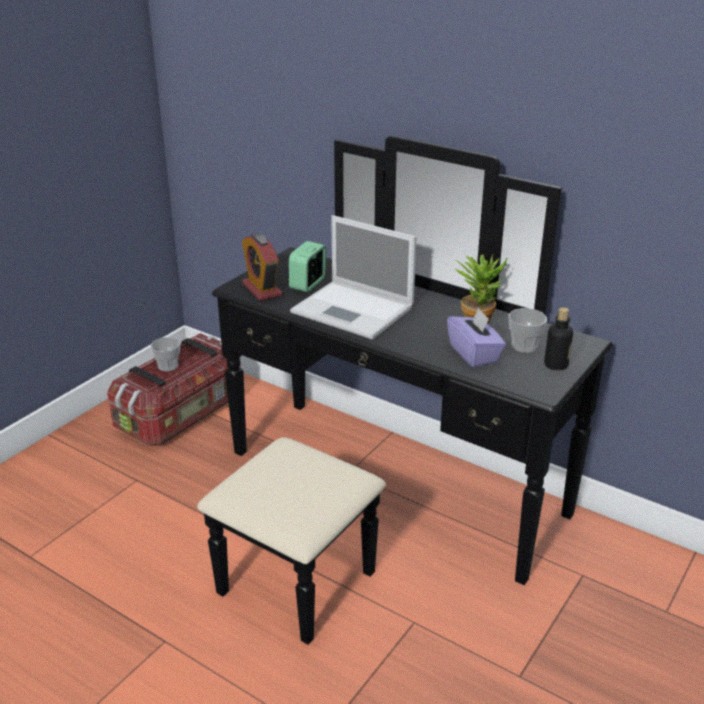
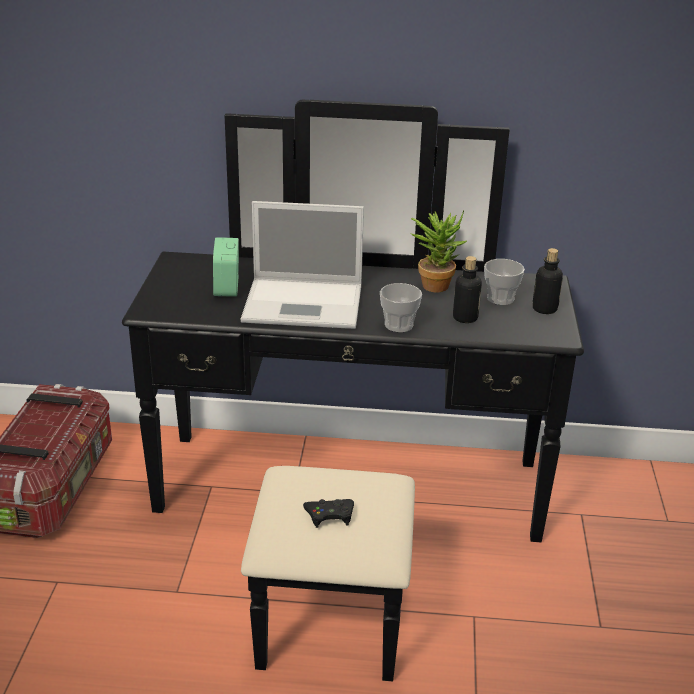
camera: 30 degrees left, 0 degrees up
(168, 366) = (31, 433): cup -> cup (399, 325)
(262, 289) = (181, 305): alarm clock -> none
(284, 486) = (330, 515): none -> black game controller
(474, 354) = (465, 318): purple tissue box -> bottle

